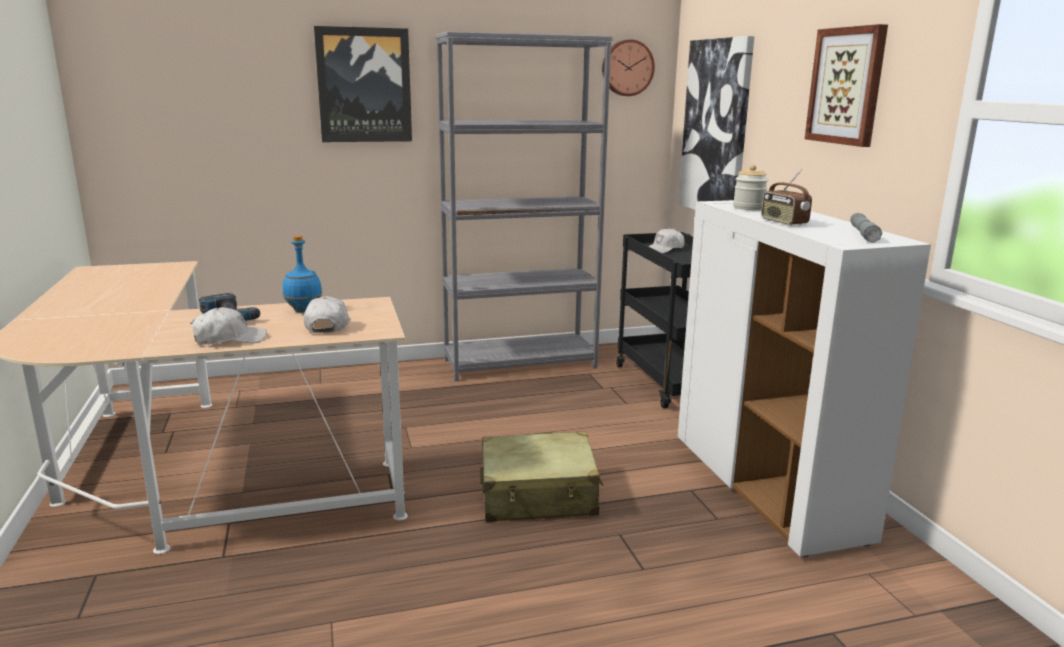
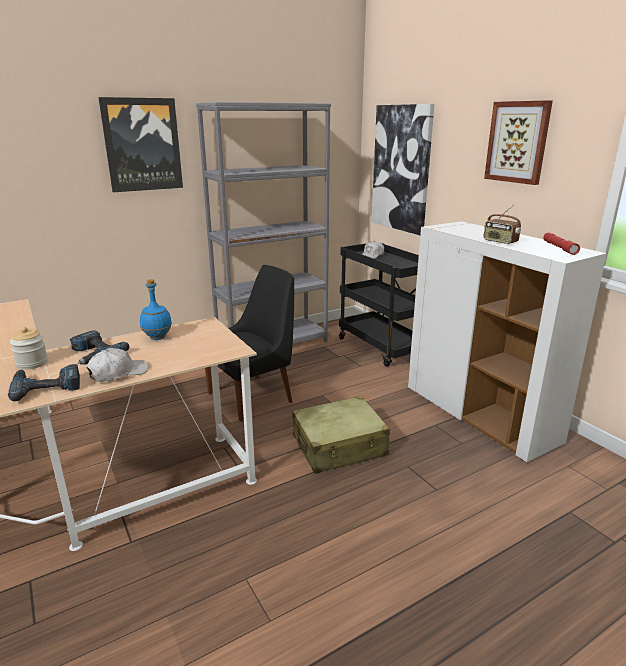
camera: 15 degrees left, 5 degrees up
(145, 342) = (46, 386): none -> power drill
(328, 325) = (188, 349): white cap -> none
(458, 421) = (253, 396): none -> black chair
(627, 68) = (330, 125): wall clock -> none
(748, 208) = (462, 230): jar -> jar (32, 363)
(863, 234) = (559, 248): grey flashlight -> red flashlight

